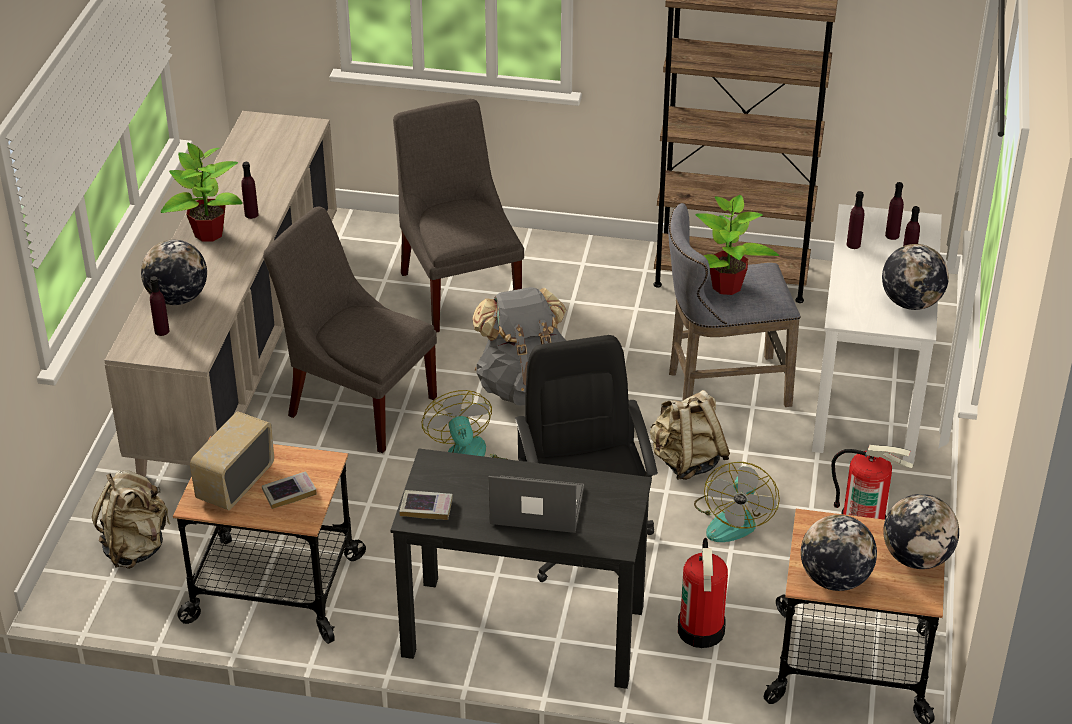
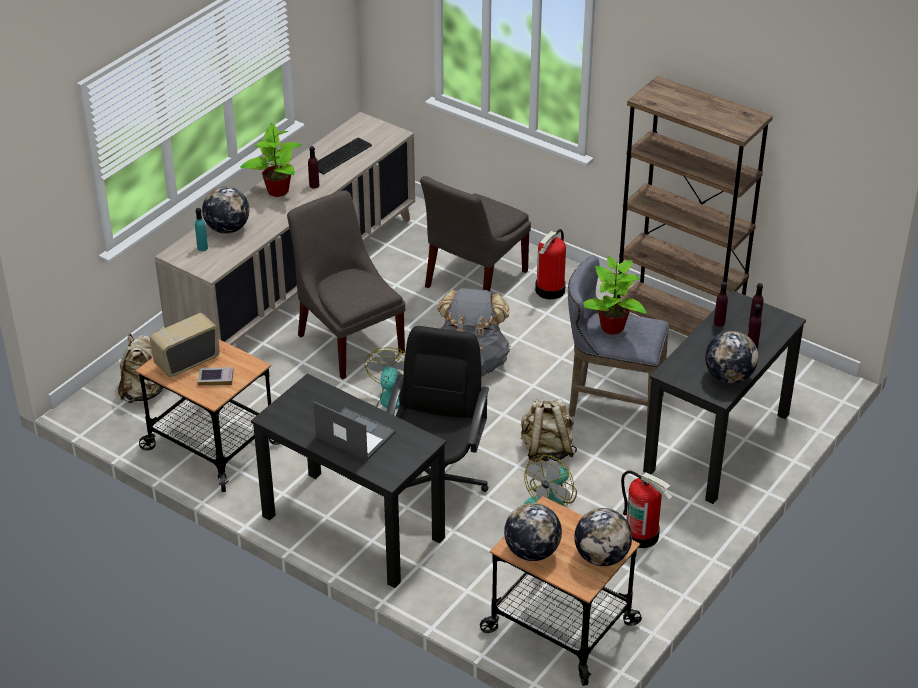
camera: 25 degrees right, 0 degrees up
(162, 331) = (202, 248): purple bottle -> turquoise bottle
(256, 170) = (339, 156): none -> keyboard
(426, 508) = (283, 413): book -> none
(460, 288) = (473, 281): grey chair -> grey chair turned 150 degrees counterclockwise
(702, 630) = (473, 568): fire extinguisher -> fire extinguisher (550, 290)
(868, 393) = (717, 443): white desk -> black desk

